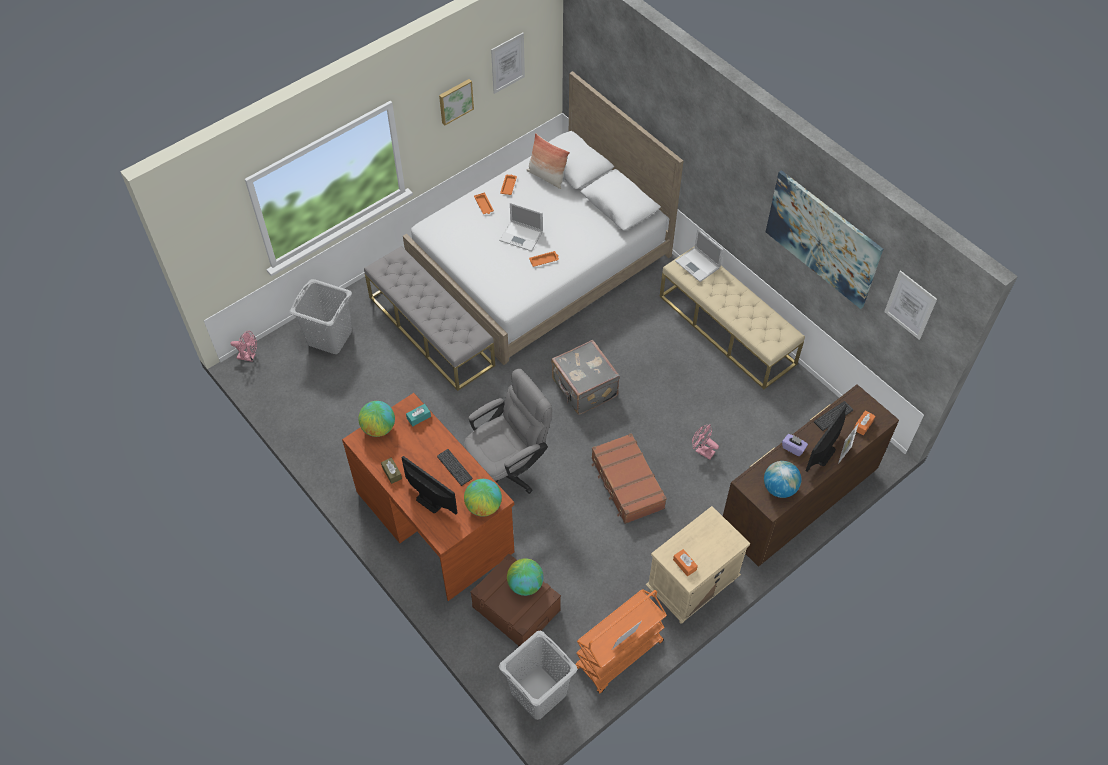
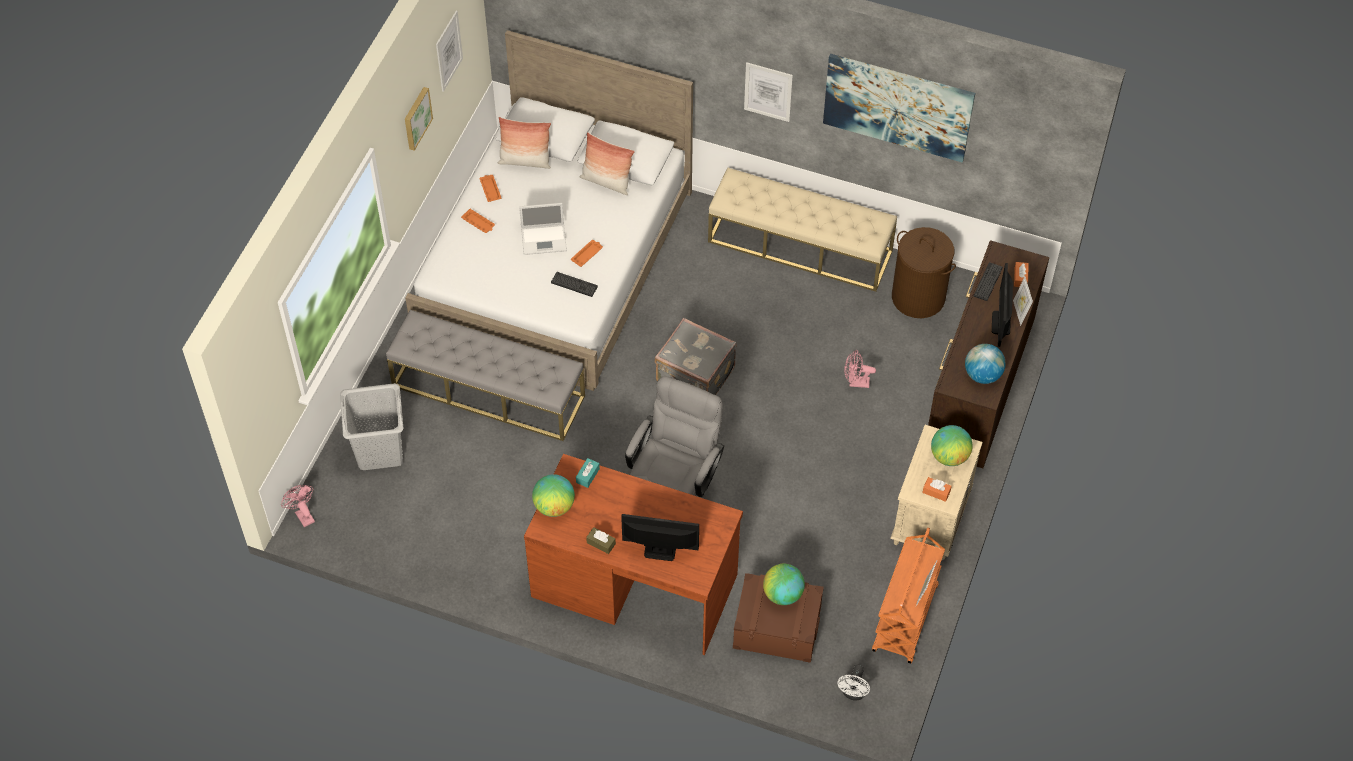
camera: 30 degrees left, 0 degrees up
(249, 357) = (302, 514): pink fan -> pink fan turned 105 degrees counterclockwise
(454, 467) = (660, 507): keyboard -> keyboard (574, 284)
(483, 506) = (716, 530): globe -> globe (949, 456)
(539, 693) = (853, 693): grey laundry basket -> white fan
(594, 215) = (606, 182): none -> pillow
(627, 484) = (803, 451): brown suitcase -> none
(698, 265) = (744, 188): laptop -> none
(793, 448) = (971, 330): purple tissue box -> none
(794, 409) = (918, 297): none -> brown laundry basket
(910, 305) = (1020, 137): picture -> picture (768, 91)

